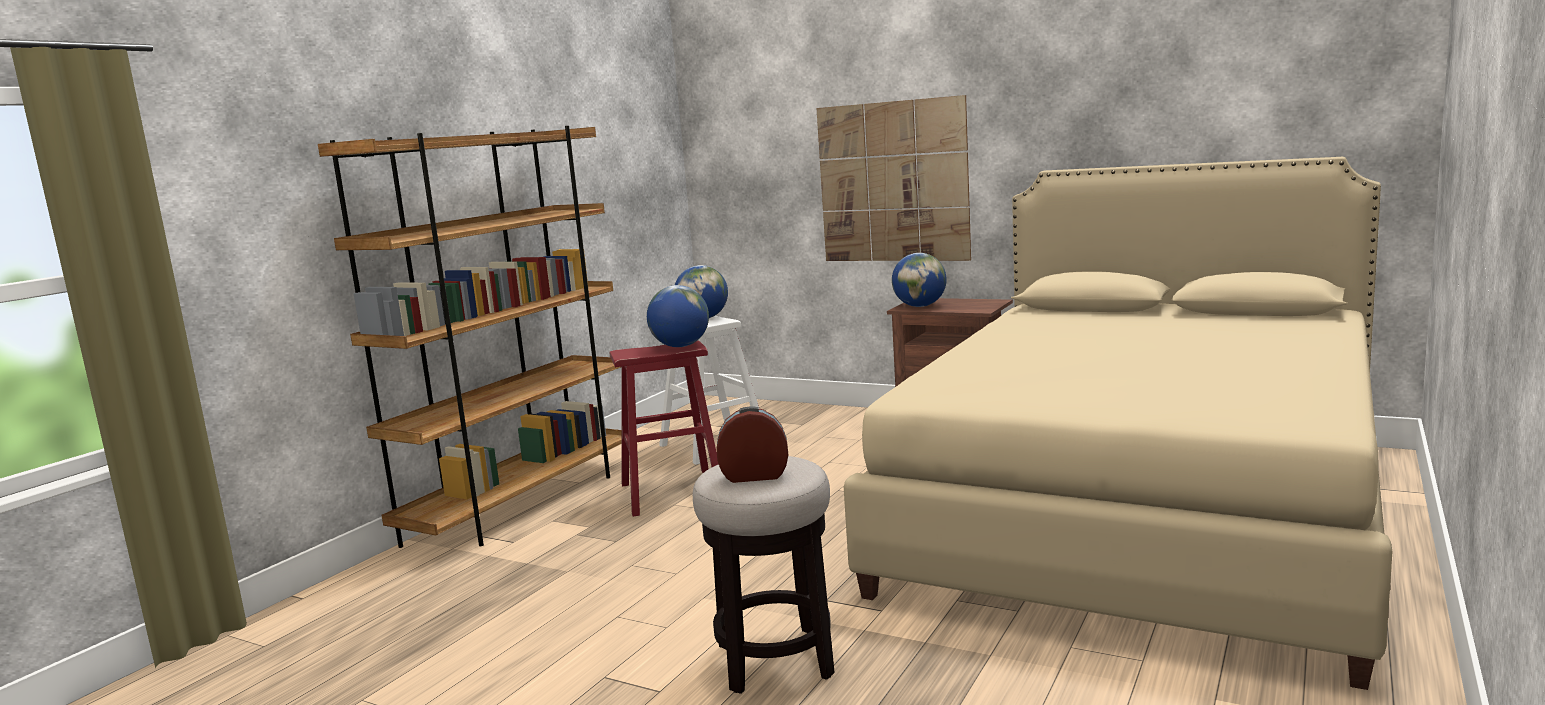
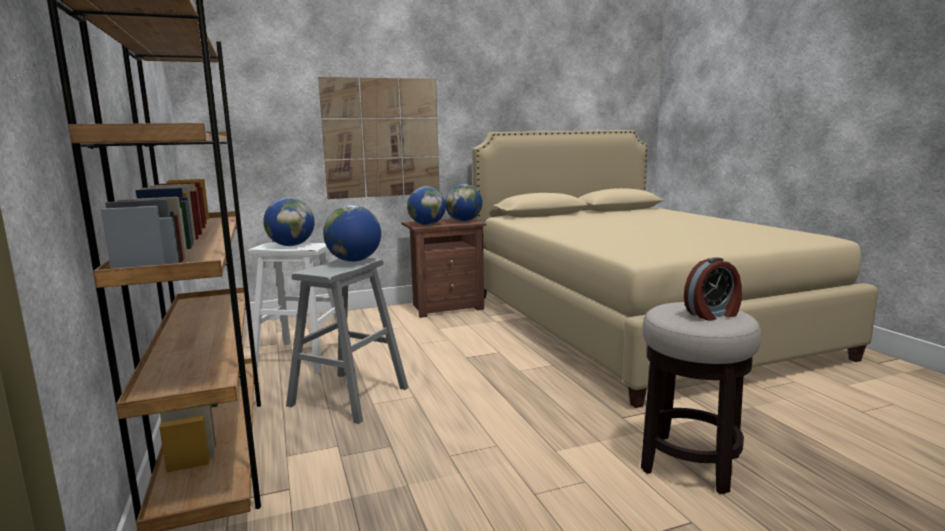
camera: 50 degrees left, 0 degrees up
(672, 492) = (349, 396): red stool -> grey stool
(754, 475) = (713, 314): alarm clock -> alarm clock turned 150 degrees counterclockwise
(980, 305) = (464, 221): none -> globe

